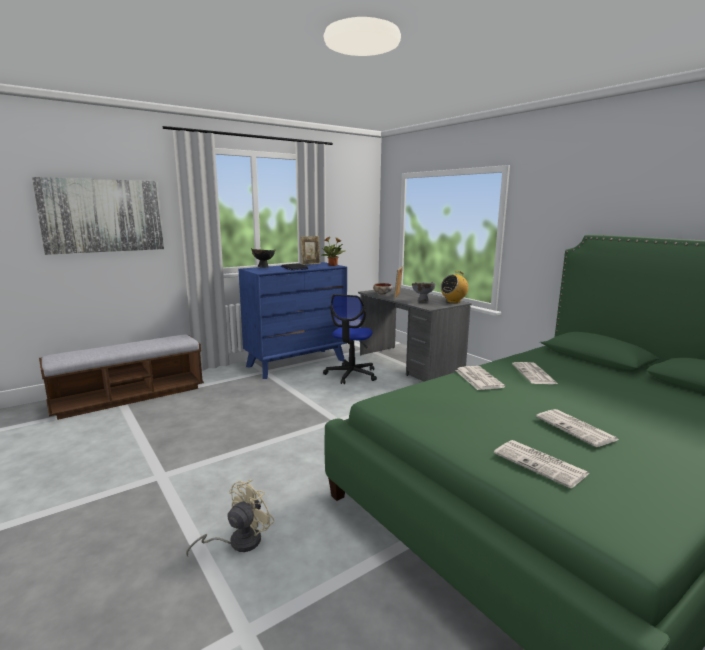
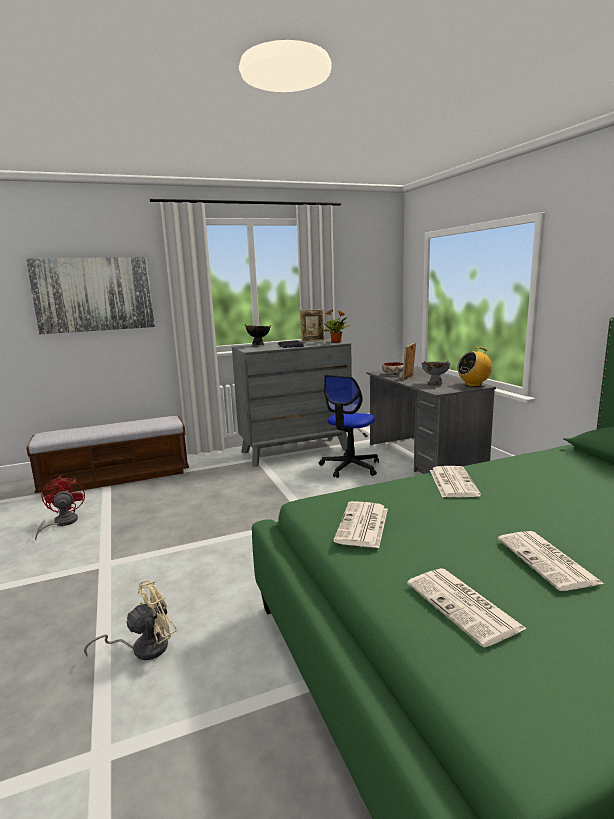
camera: 15 degrees right, 0 degrees up
(93, 443) = (61, 523): none -> red fan
(296, 363) = (295, 451): blue dresser -> grey dresser
(534, 374) = (534, 481): newspaper -> newspaper (363, 525)

